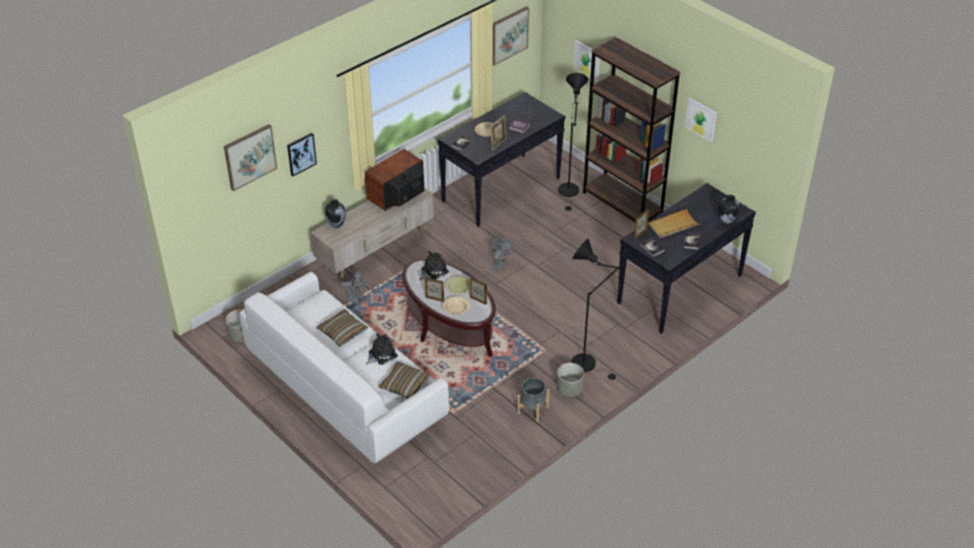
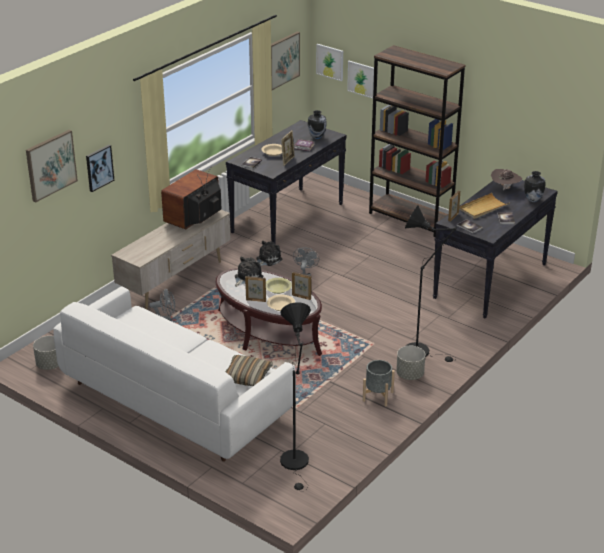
camera: 10 degrees left, 10 degrees down
(336, 225) = (137, 246): vase -> vase (317, 137)
(342, 332) = (167, 338): pillow -> none
(381, 355) = (214, 353): plush toy -> plush toy (267, 260)
(569, 193) = (355, 214): black floor lamp -> black floor lamp (296, 464)
(701, 119) = (489, 110): picture -> picture (330, 62)
(703, 202) = (505, 188): none -> brown hat

